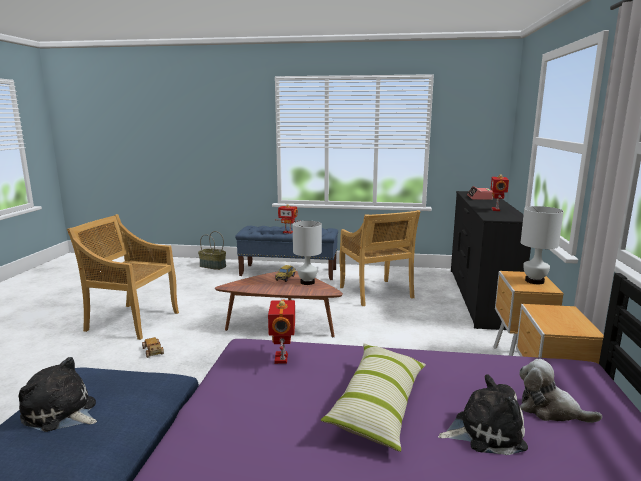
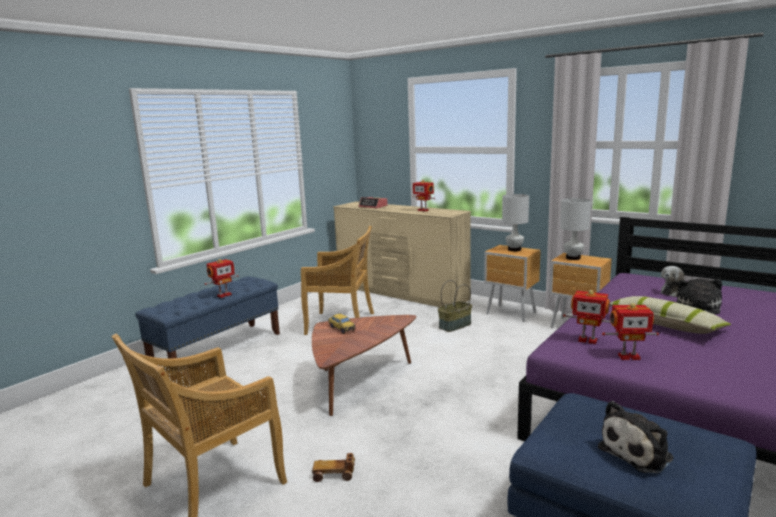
camera: 60 degrees left, 0 degrees up
(212, 266) = (101, 393): basket -> basket (455, 326)
(252, 385) = (628, 356): none -> toy robot
(307, 282) = (368, 322): white table lamp -> white table lamp (573, 258)
(479, 297) = (401, 293): black dresser -> beige dresser

